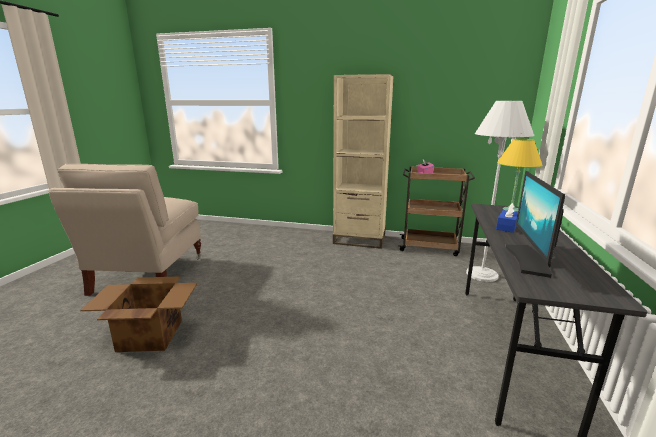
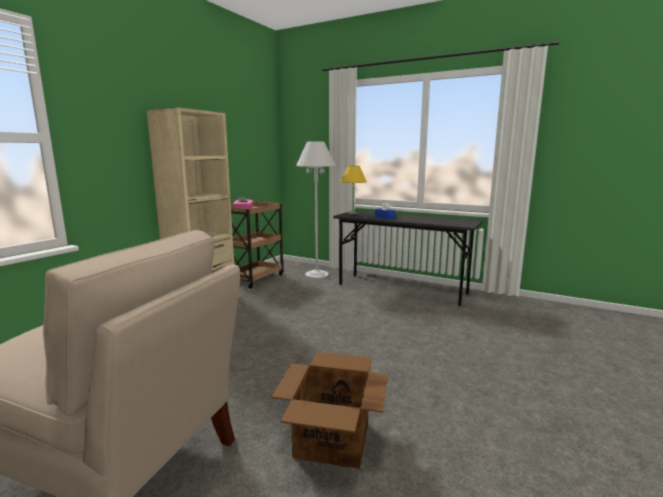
camera: 75 degrees left, 5 degrees down
(529, 260) = (434, 221): monitor -> none

